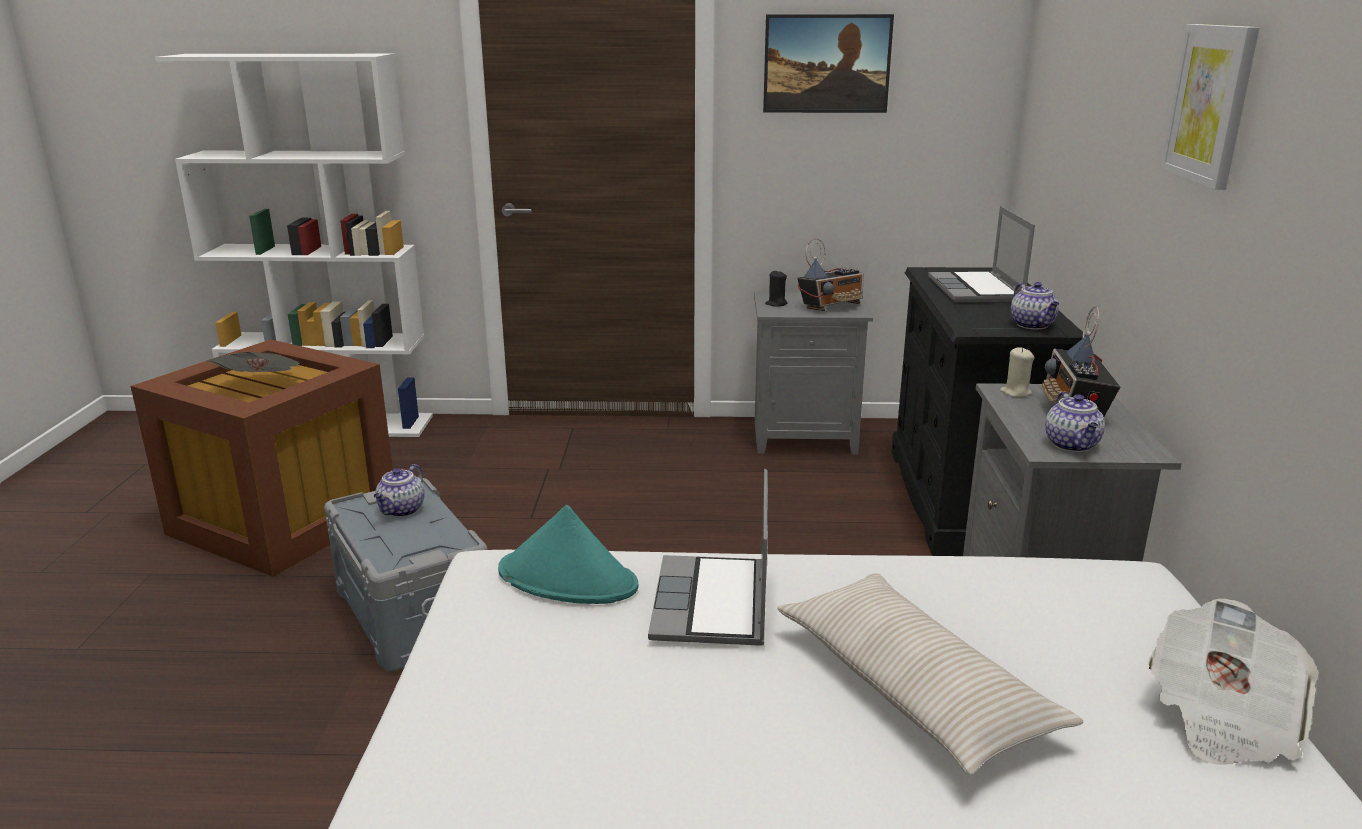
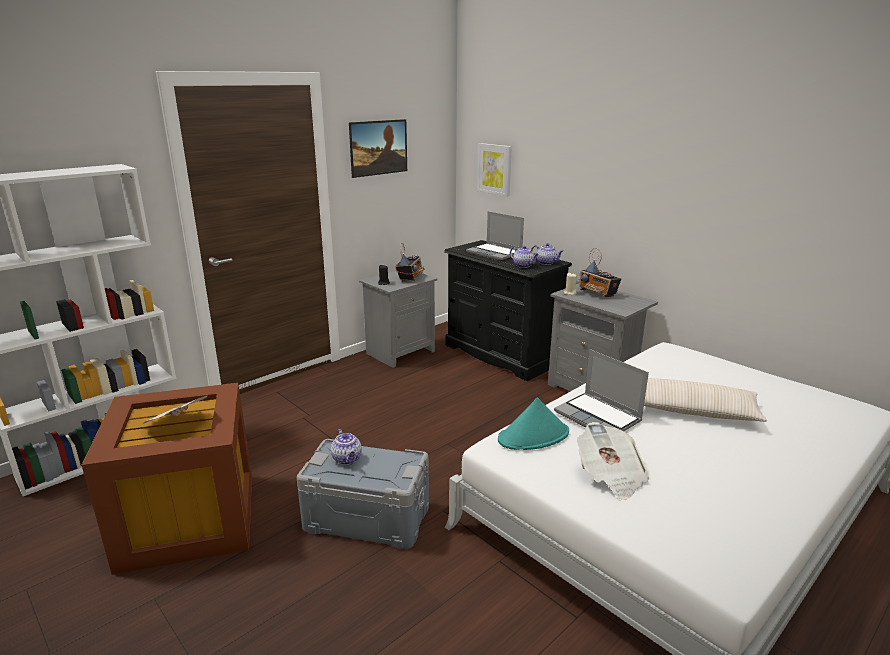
camera: 45 degrees left, 0 degrees up
(1072, 445) = (624, 306): teapot -> teapot (523, 265)
(1211, 104) = (638, 160): picture -> picture (494, 169)
(1222, 718) = (759, 378): newspaper -> newspaper (610, 476)

